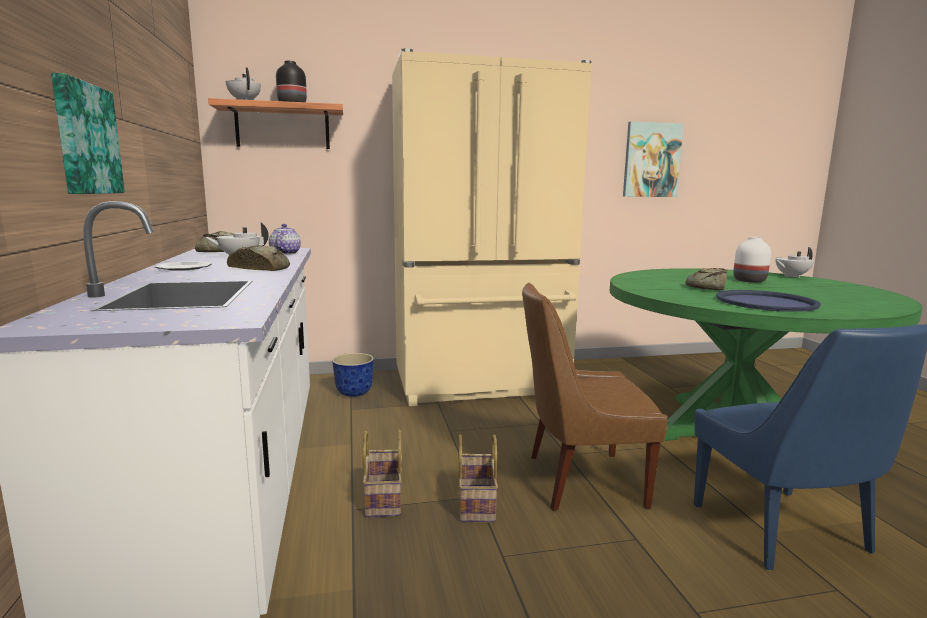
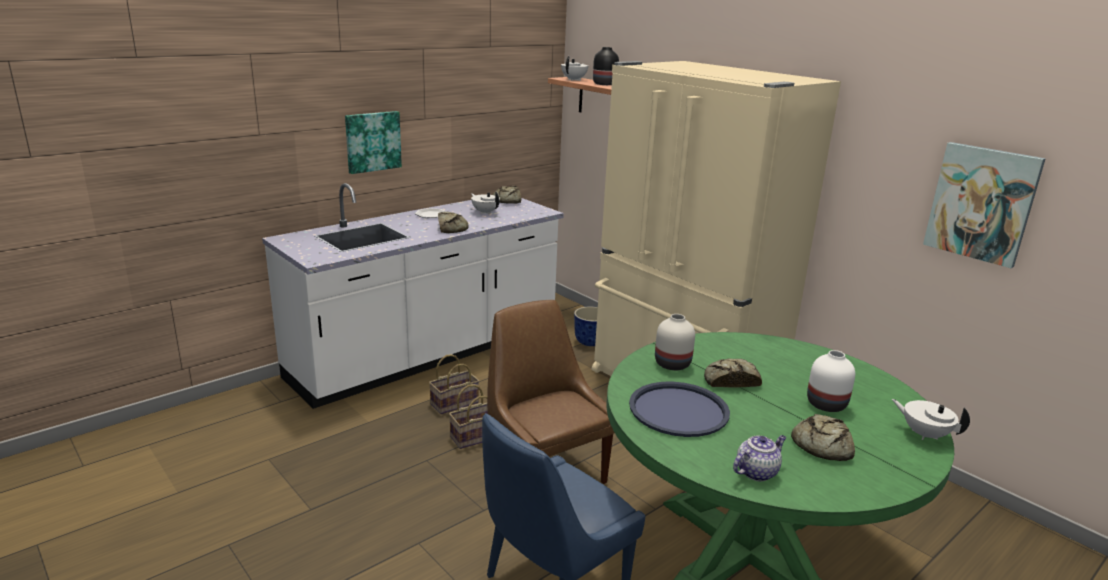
camera: 60 degrees right, 10 degrees up
(285, 253) = (521, 215): teapot -> teapot (756, 472)
(673, 292) = (673, 364): none -> white vase
(816, 289) = (821, 445): none -> bread

